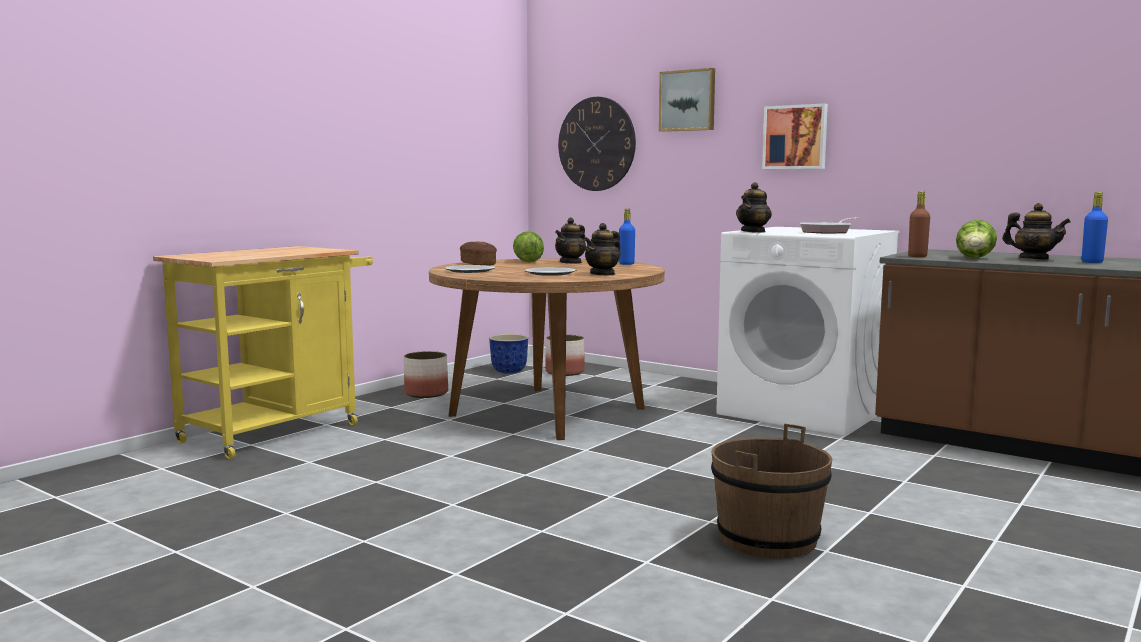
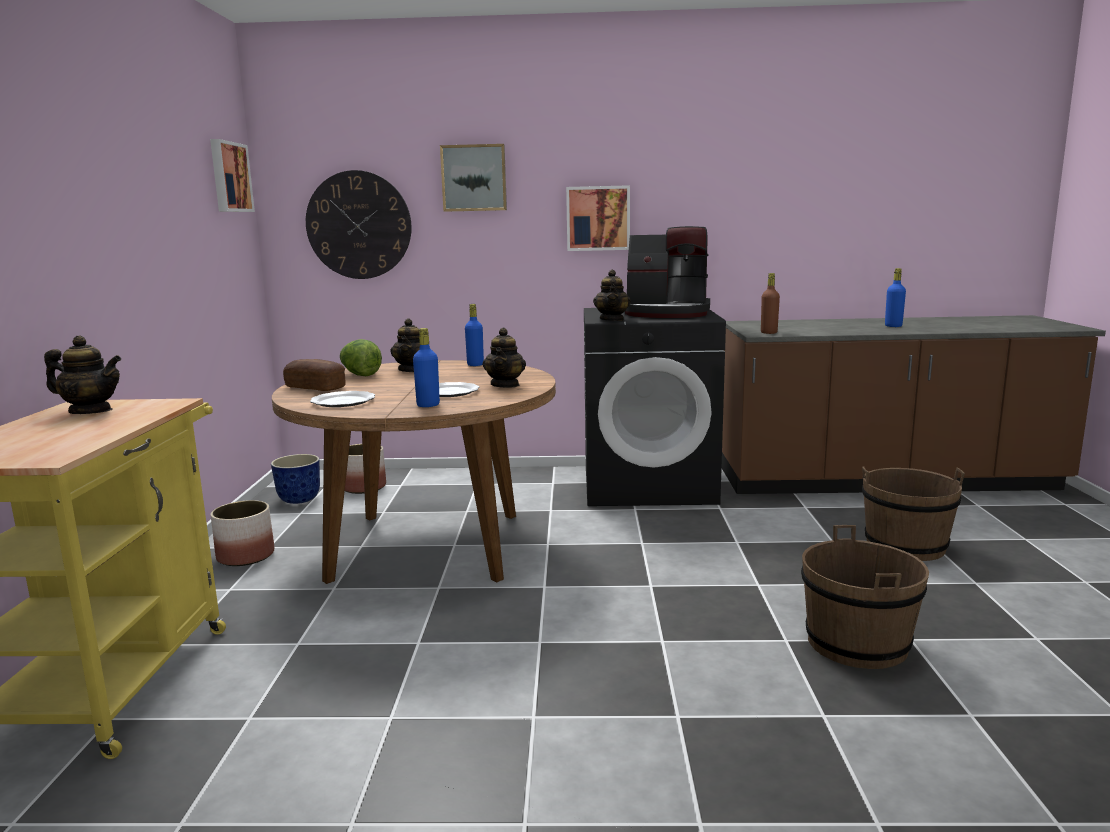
camera: 35 degrees left, 5 degrees up
(496, 104) = (229, 177): none -> picture
(513, 277) = (428, 405): none -> blue bottle
(804, 412) = (649, 485): white washing machine -> black washing machine
(827, 231) = (667, 313): frying pan -> coffee machine
(975, 258) = (813, 330): lettuce -> none
(979, 501) = (905, 546): none -> brown bucket
(1033, 259) = (849, 327): teapot -> teapot (91, 411)

